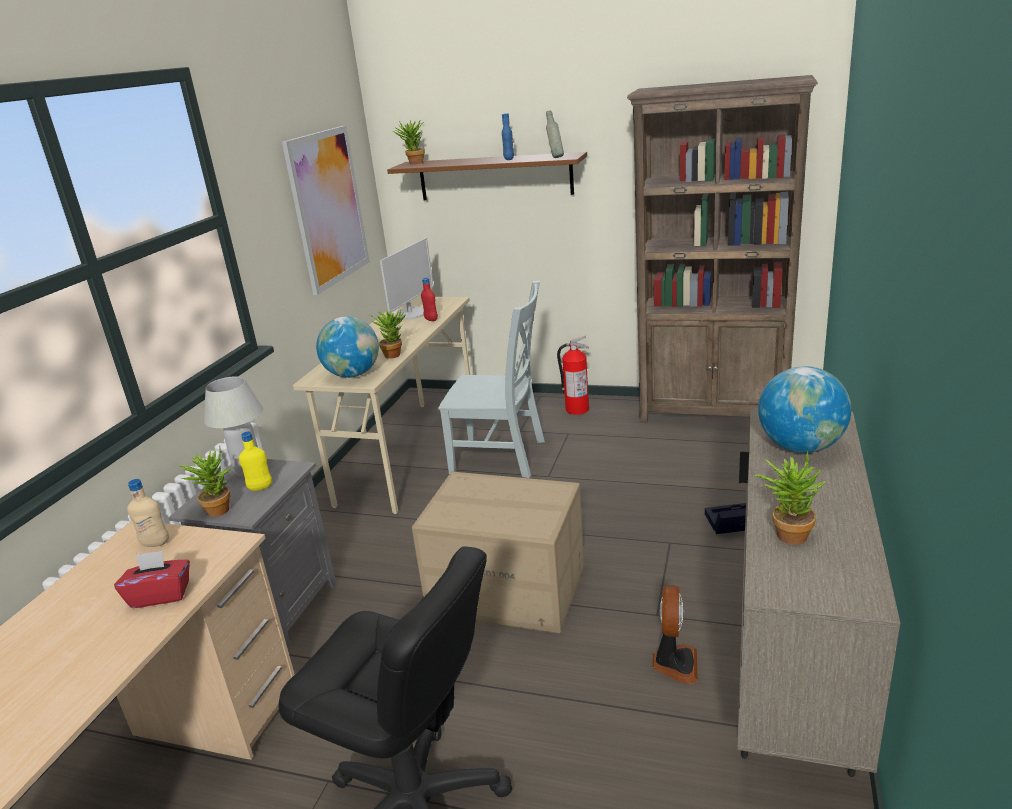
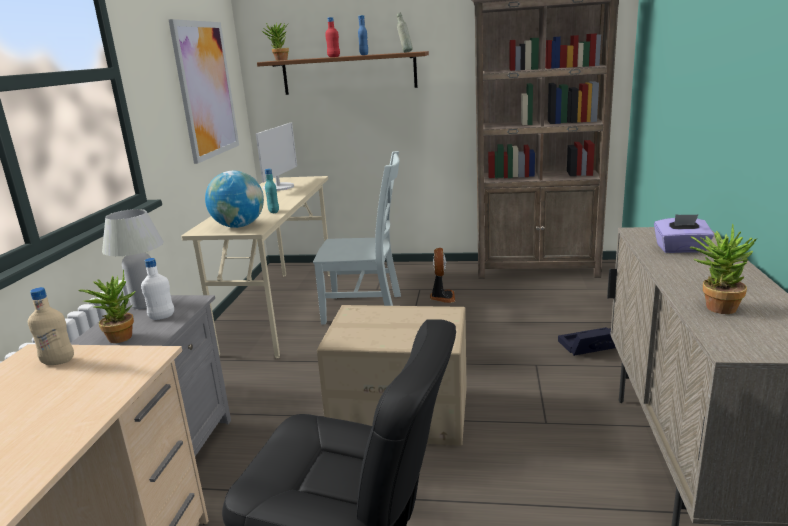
camera: 10 degrees left, 5 degrees down
(161, 595) = (72, 406): red tissue box -> none
(260, 488) = (162, 317): yellow bottle -> white bottle
(394, 354) = (274, 211): potted plant -> turquoise bottle
(431, 319) = (299, 190): red bottle -> red bottle (333, 57)
(576, 409) = (421, 272): fire extinguisher -> none
(674, 663) = (576, 462): fan -> fan (442, 297)
(801, 447) = (681, 249): globe -> purple tissue box

